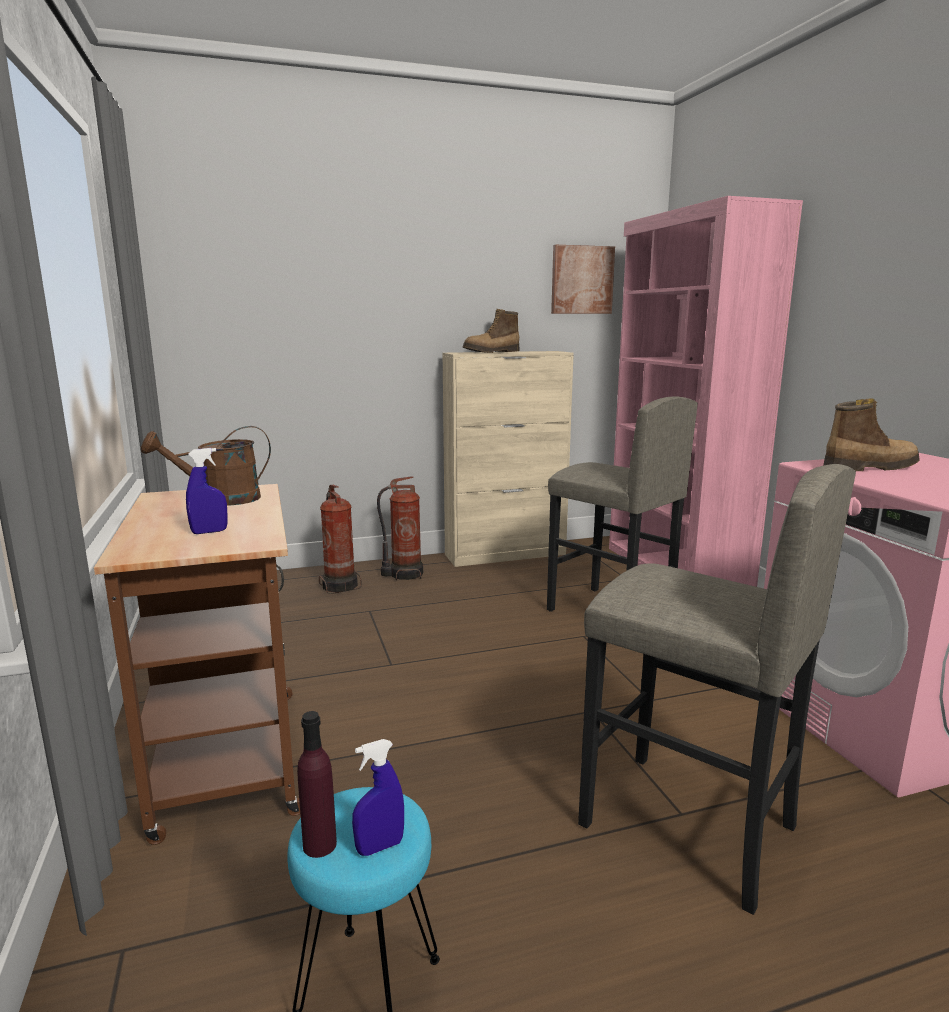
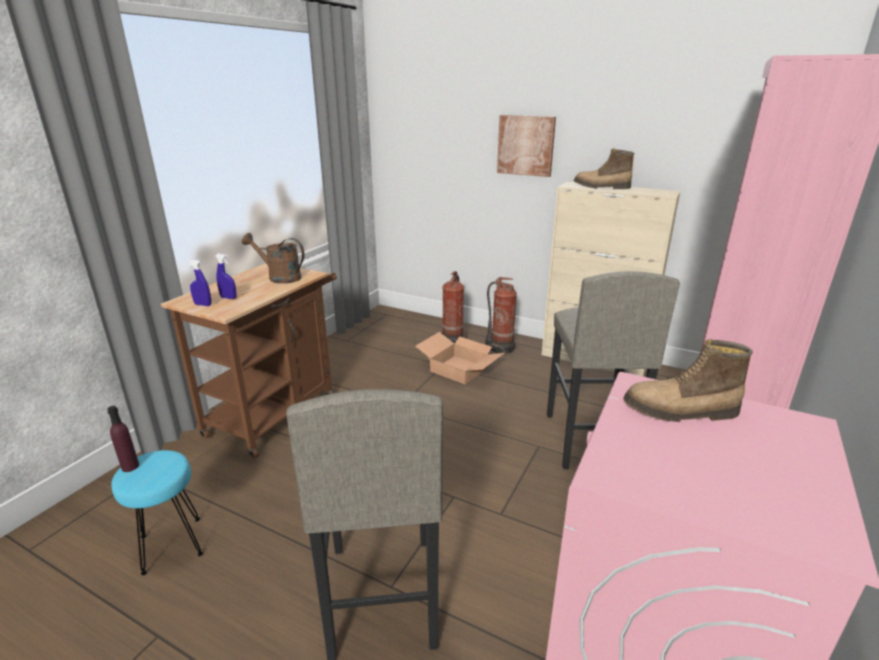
camera: 45 degrees right, 10 degrees up
(380, 847) = (139, 481): blue spray bottle -> blue spray bottle (203, 305)
(396, 607) = (460, 369): none -> cardboard box
(581, 280) = (724, 120): picture -> picture (526, 145)
(868, 468) = (680, 411): boot -> boot turned 150 degrees clockwise

